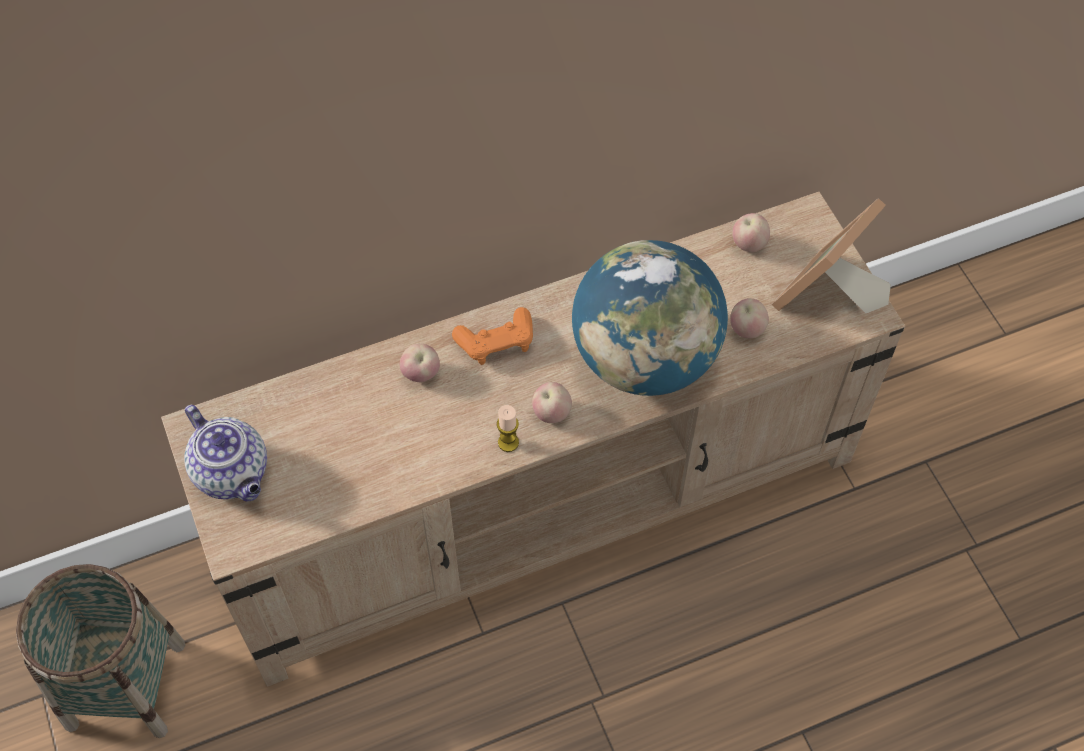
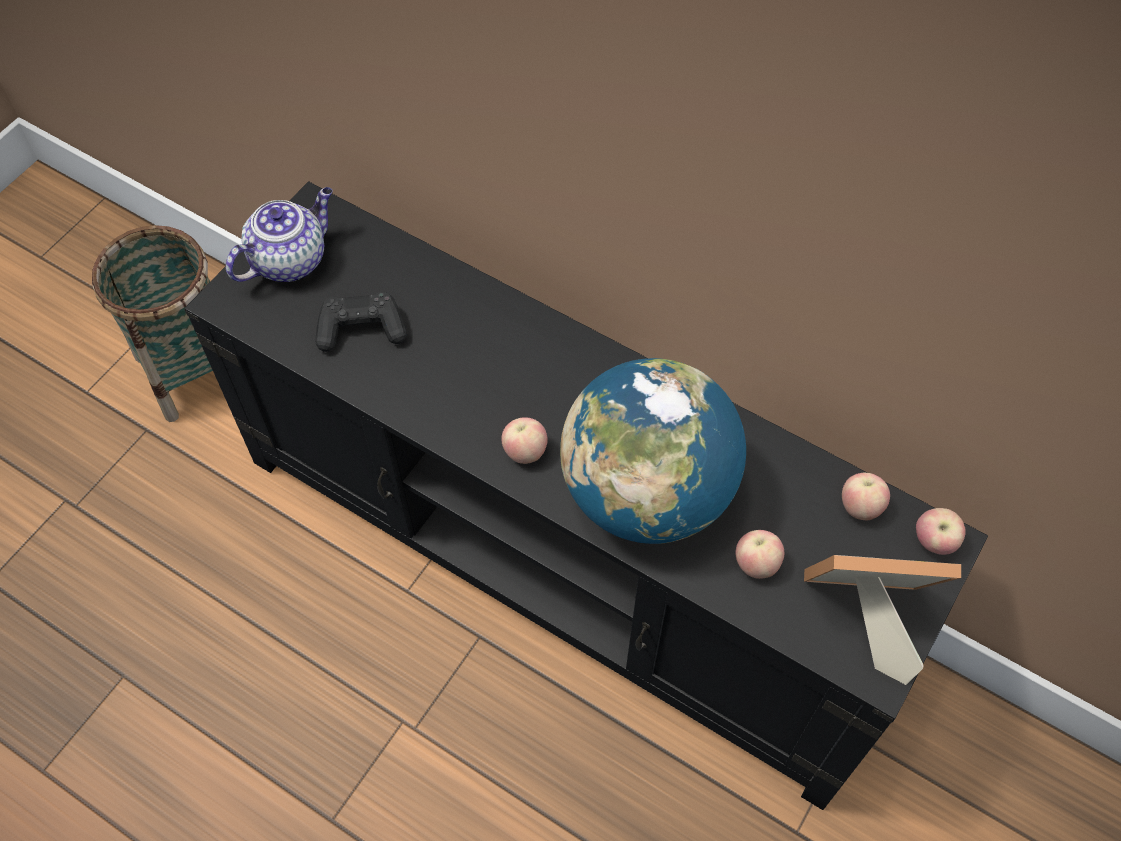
camera: 55 degrees right, 0 degrees up
(233, 473) = (290, 259): teapot -> teapot turned 150 degrees counterclockwise
(349, 459) = (361, 329): none -> black game controller
(421, 374) = (486, 327): apple -> apple (933, 541)
(496, 342) = (565, 363): orange game controller -> none
(508, 442) = (467, 436): candle -> none
(543, 501) = (565, 558): beige tv stand -> black tv stand

